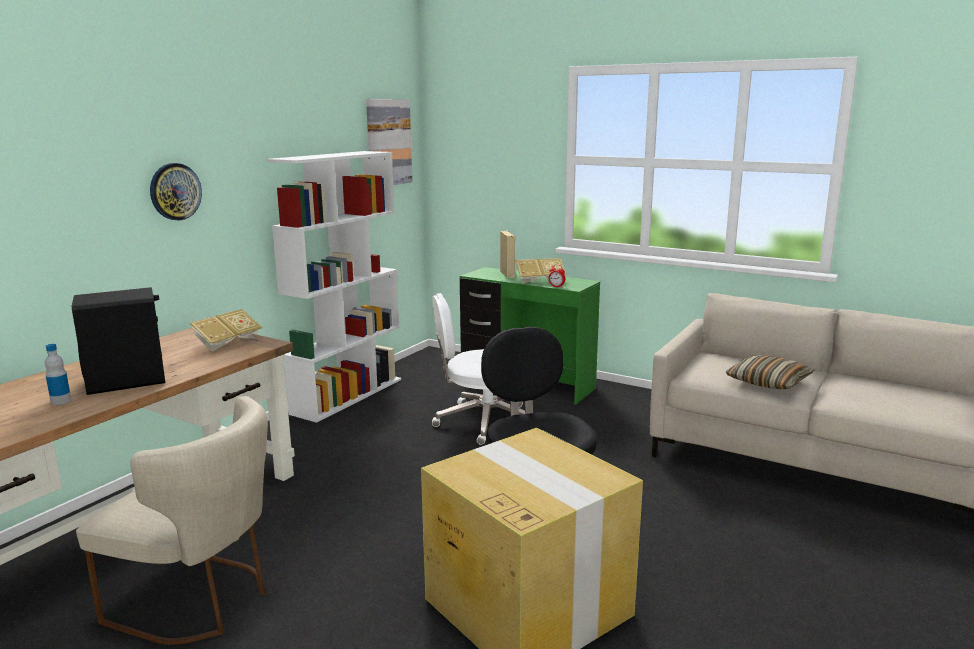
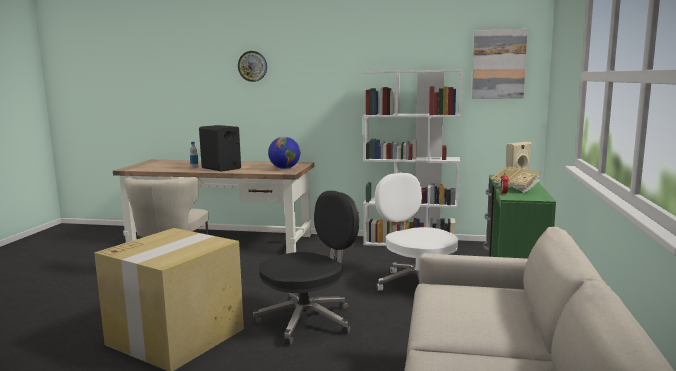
camera: 70 degrees right, 5 degrees down
(175, 191) = (305, 86): wall clock -> wall clock (252, 66)
(227, 343) = (284, 168): book -> globe
(768, 382) = (452, 319): pillow -> none

